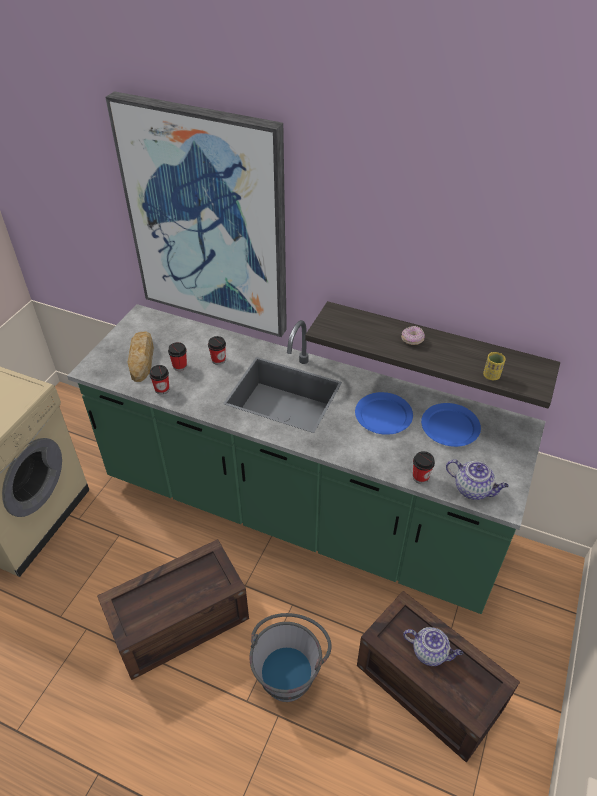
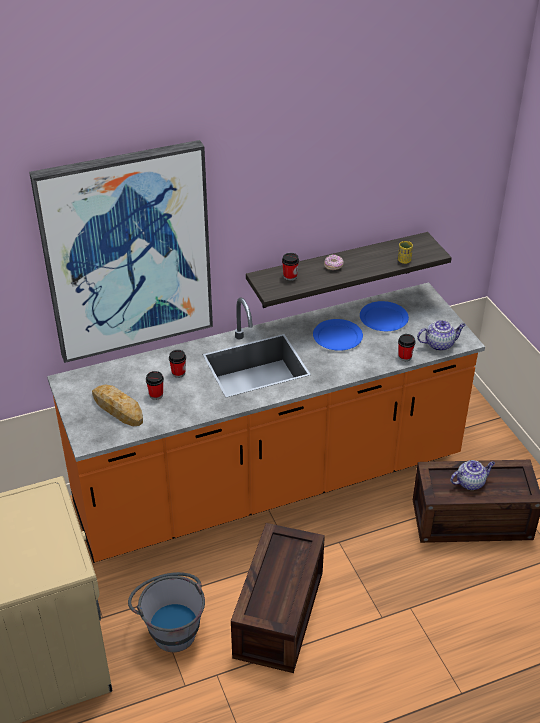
camera: 45 degrees left, 5 degrees down
(162, 389) = (167, 417): cup -> cup (290, 276)
(289, 670) = (385, 578): grey bucket -> grey bucket (170, 627)
(298, 513) = (270, 484): green counter -> orange counter

